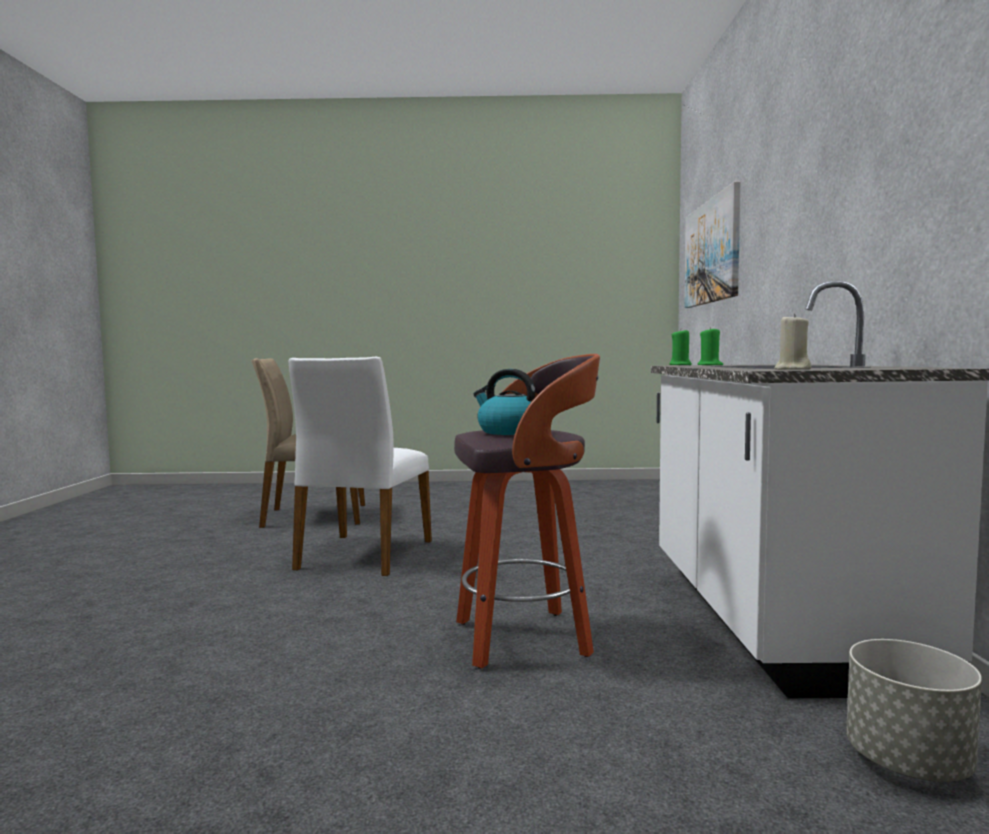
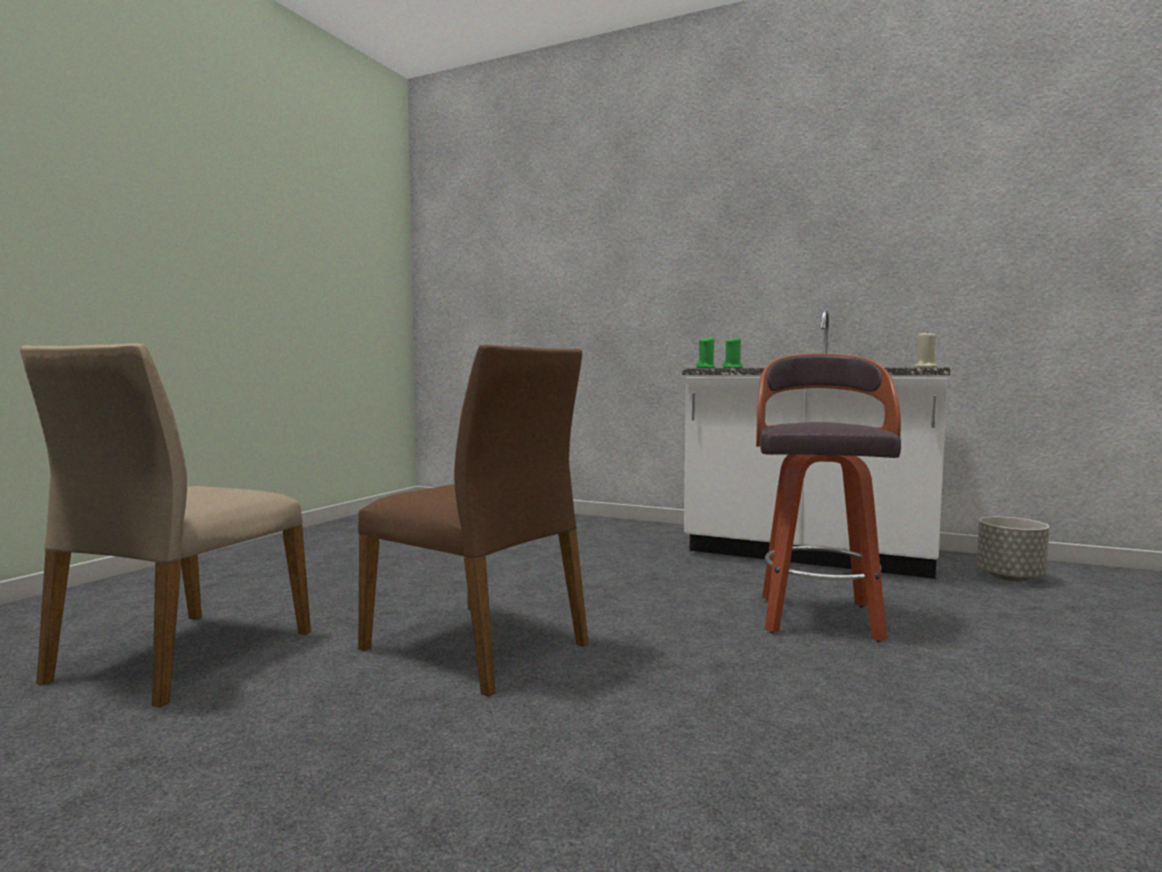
camera: 65 degrees left, 0 degrees up
(363, 555) = (479, 646): white chair -> brown chair
(509, 432) = (835, 423): kettle -> none
(712, 252) = (512, 262): picture -> none

